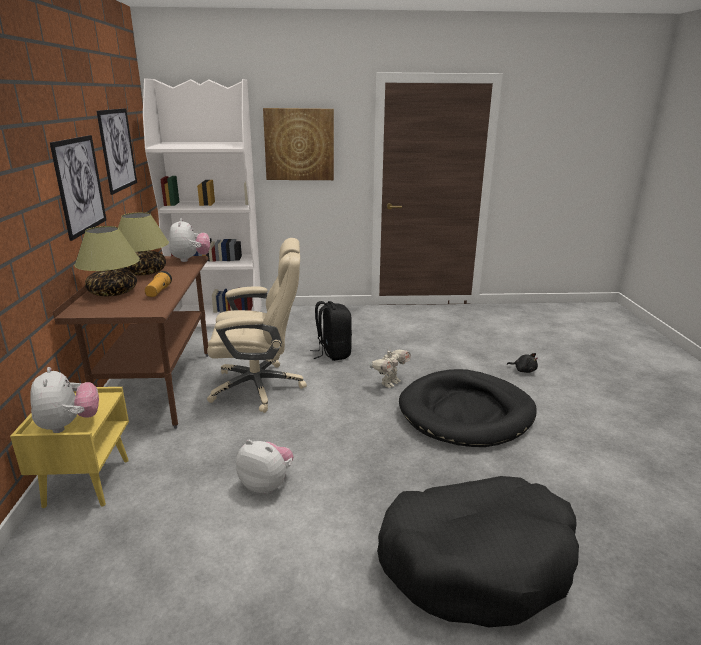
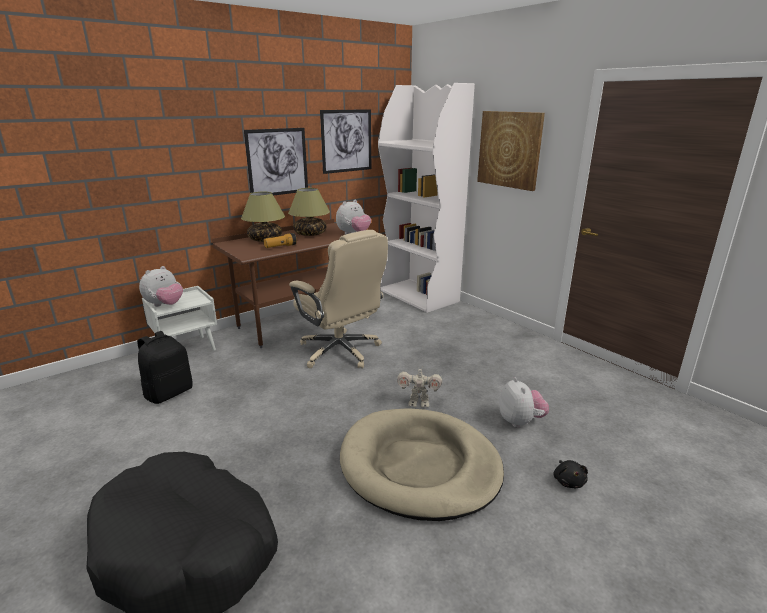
camera: 55 degrees right, 0 degrees up
(87, 482) = (187, 349): yellow nightstand -> white nightstand
(267, 484) = (224, 406): plush toy -> plush toy (520, 421)
(333, 353) = (432, 358): black backpack -> black backpack (169, 393)
(466, 412) = (419, 466): black dog bed -> beige dog bed

